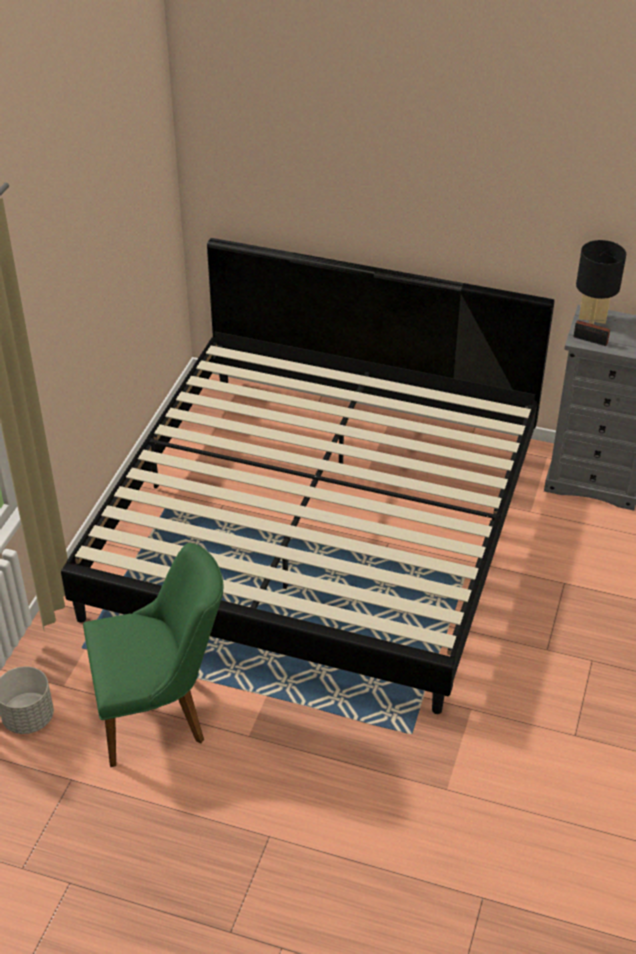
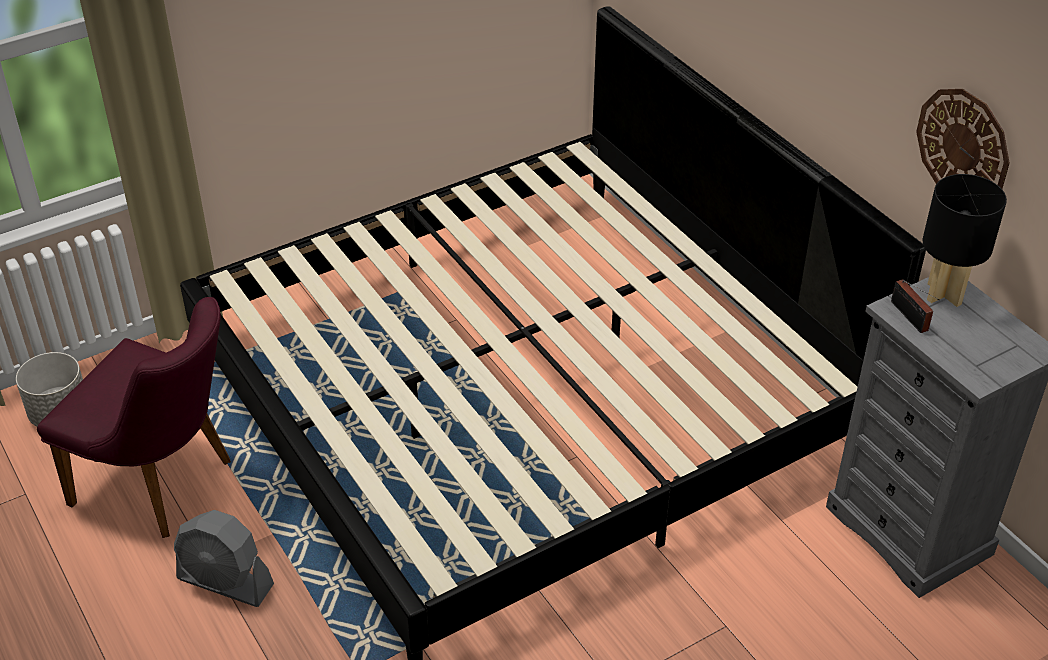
camera: 40 degrees right, 0 degrees up
(161, 713) = (165, 485): green chair -> purple chair
(273, 741) = (225, 582): none -> grey fan
(569, 227) = (963, 146): none -> wall clock

